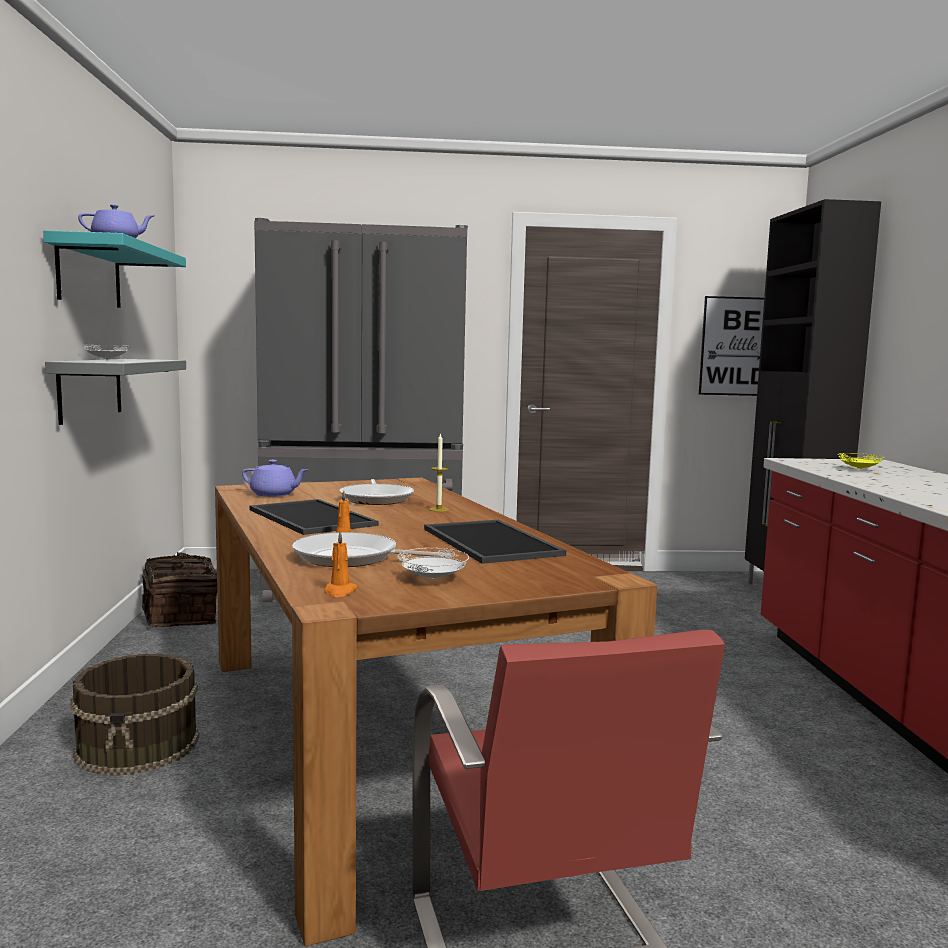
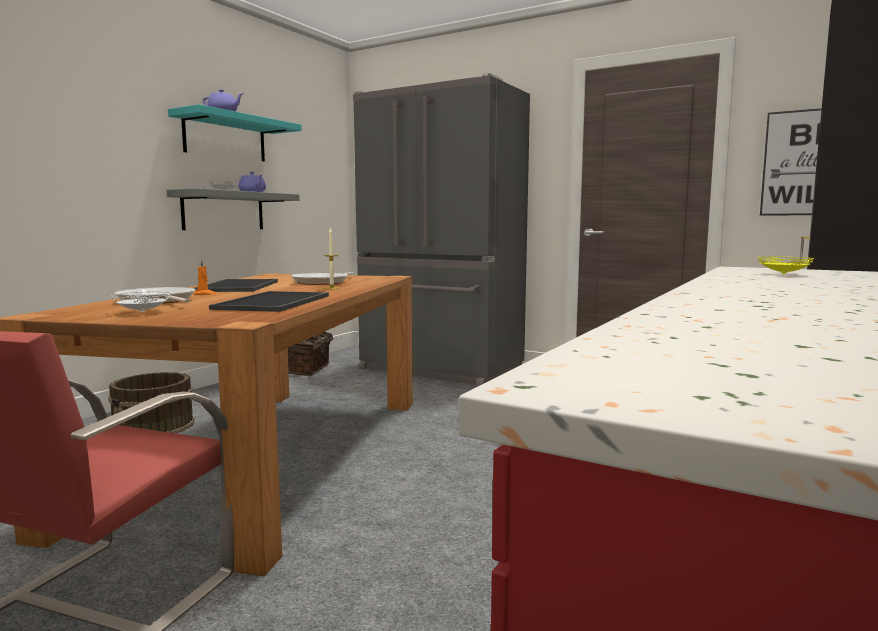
camera: 35 degrees right, 0 degrees up
(274, 494) = (275, 277): purple teapot -> purple teapot (253, 192)
(339, 592) = (72, 311): orange candle -> none

